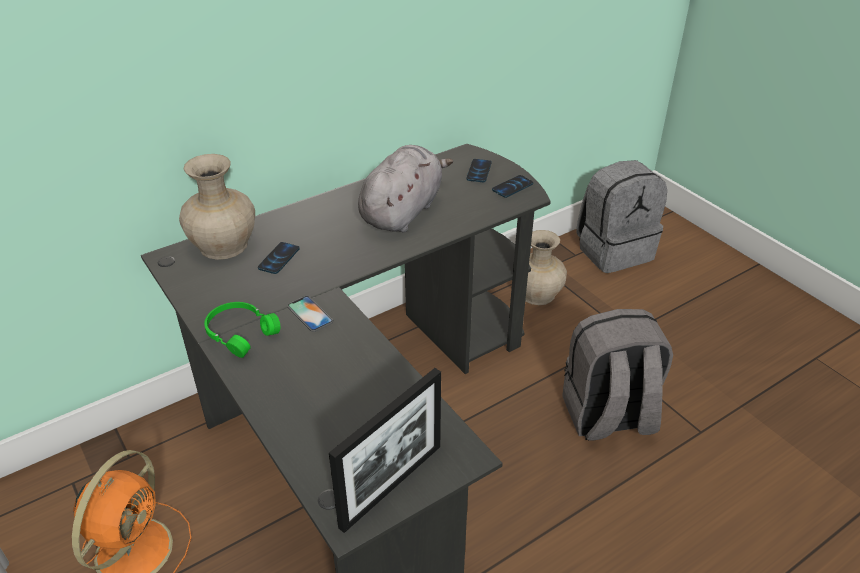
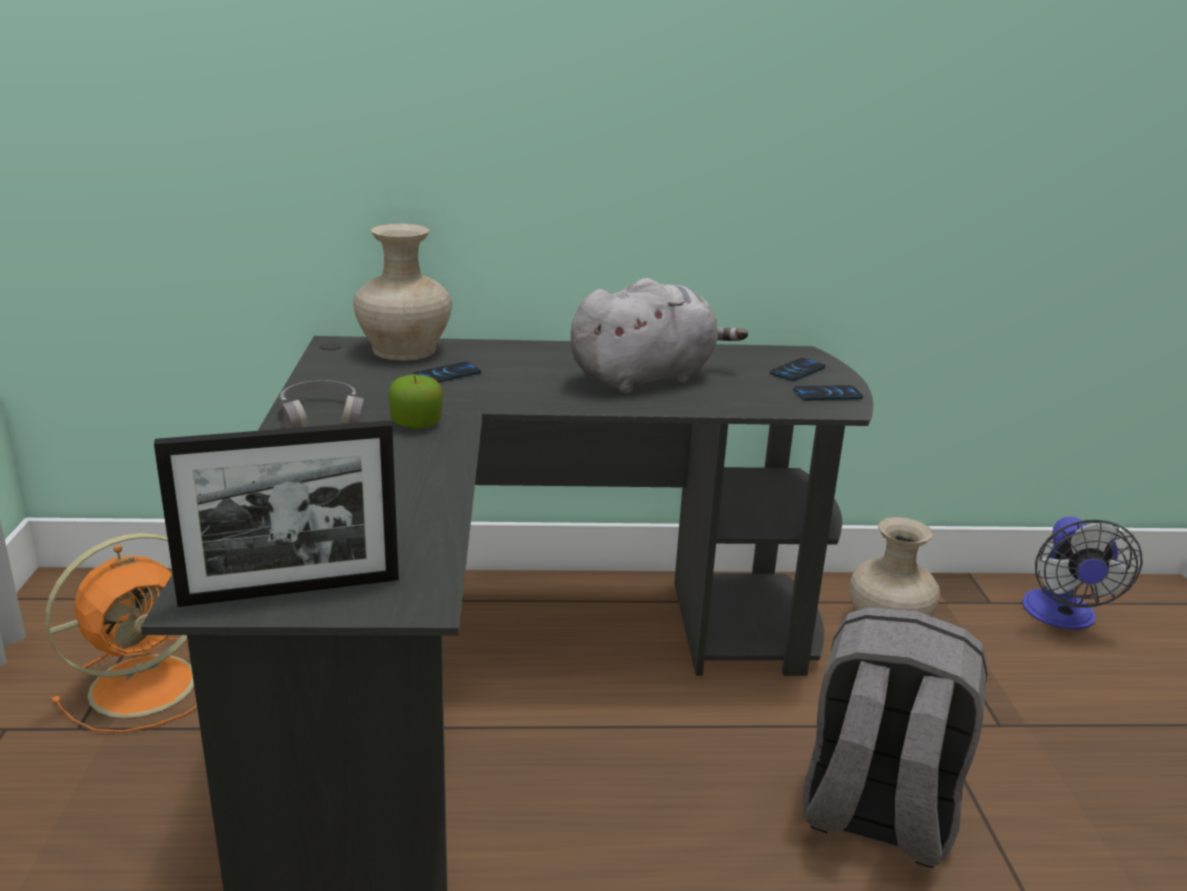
camera: 30 degrees right, 15 degrees down
(240, 333) = (322, 415): green headphones -> grey headphones
(310, 314) = (416, 424): phone -> apple
(614, 250) = (1062, 617): grey backpack -> fan

